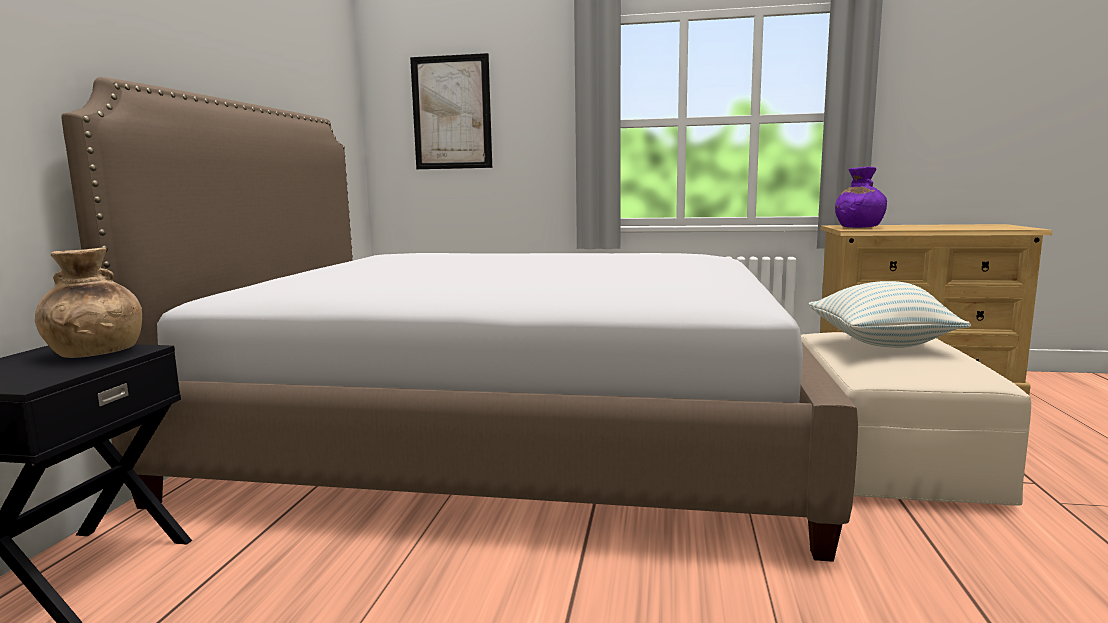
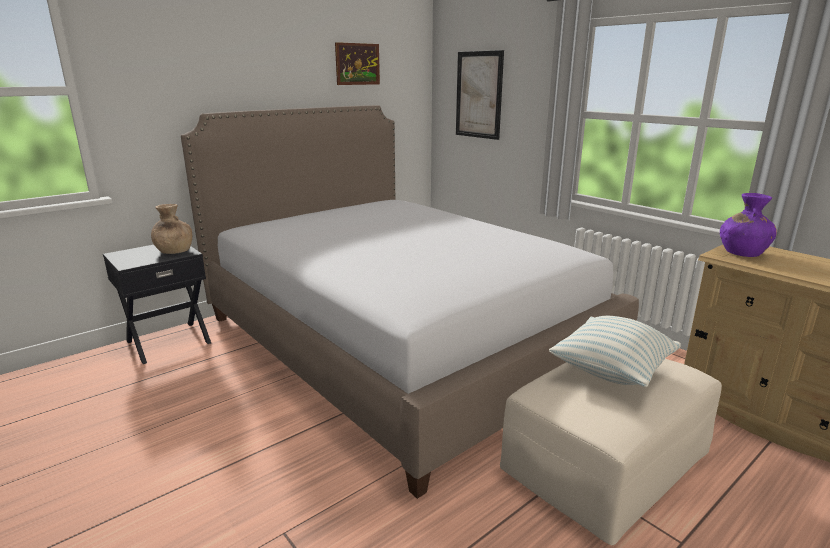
camera: 40 degrees right, 10 degrees up
(290, 53) = (357, 64): none -> picture

